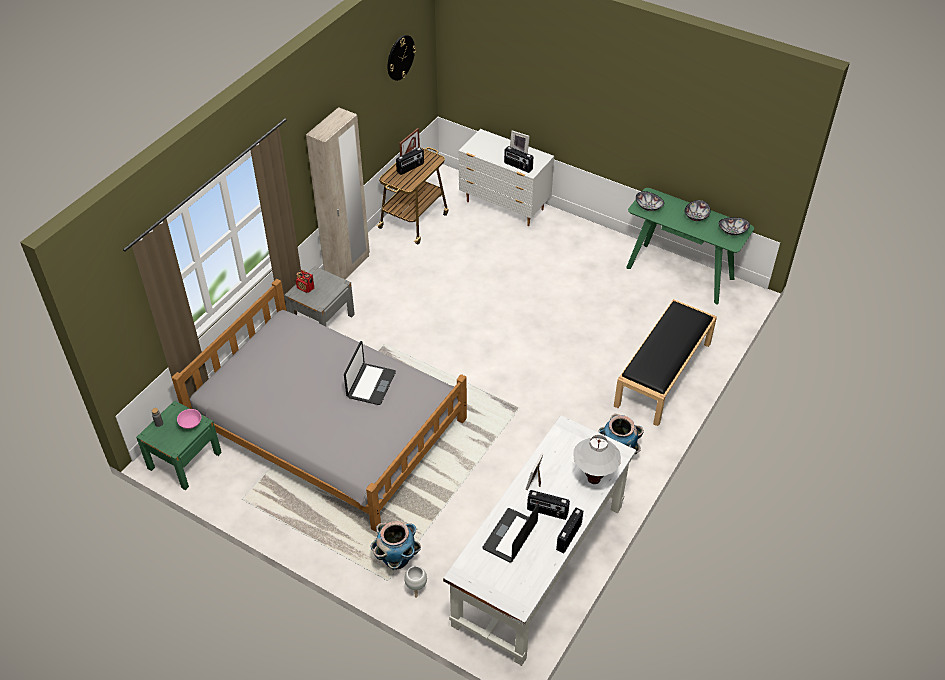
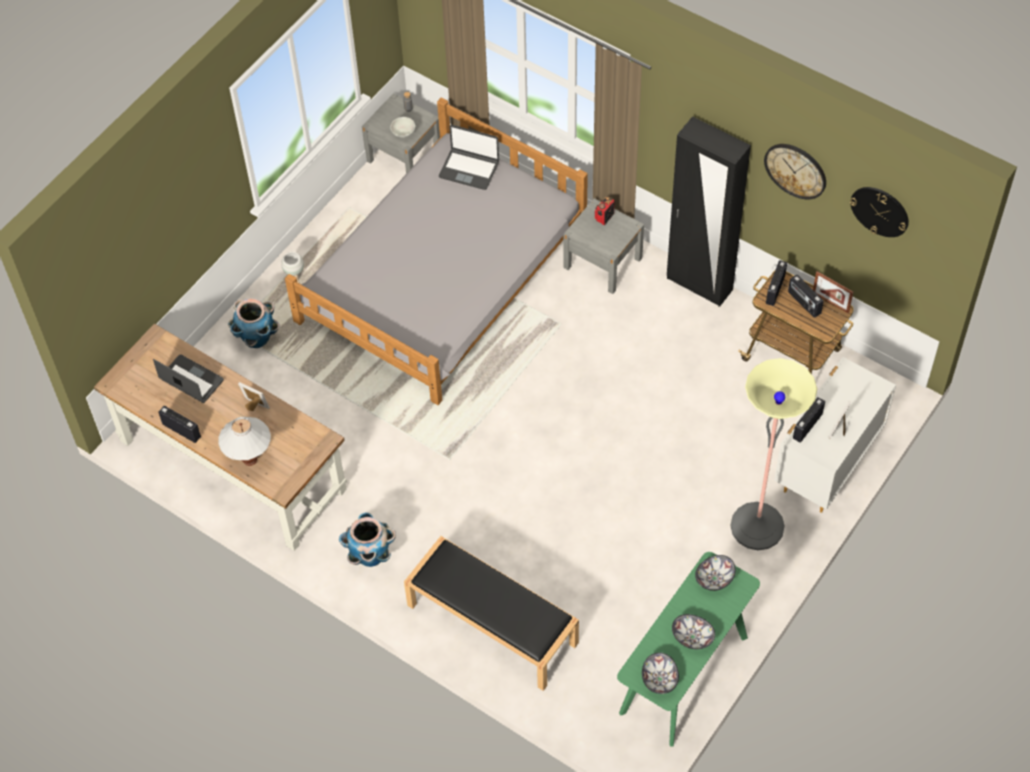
camera: 95 degrees right, 10 degrees up
(184, 460) = (404, 156): green nightstand -> grey nightstand
(191, 424) = (404, 134): pink bowl -> white bowl
(347, 267) = (699, 285): beige wardrobe -> black wardrobe
(360, 92) = (795, 170): none -> wall clock
(370, 384) = (448, 285): laptop -> laptop (469, 169)
(416, 589) = (220, 355): white planter -> white planter (295, 277)
(539, 565) = (231, 465): white desk -> brown desk
(547, 512) = (215, 414): radio -> radio (774, 290)
(558, 238) = (757, 526): none -> floor lamp

